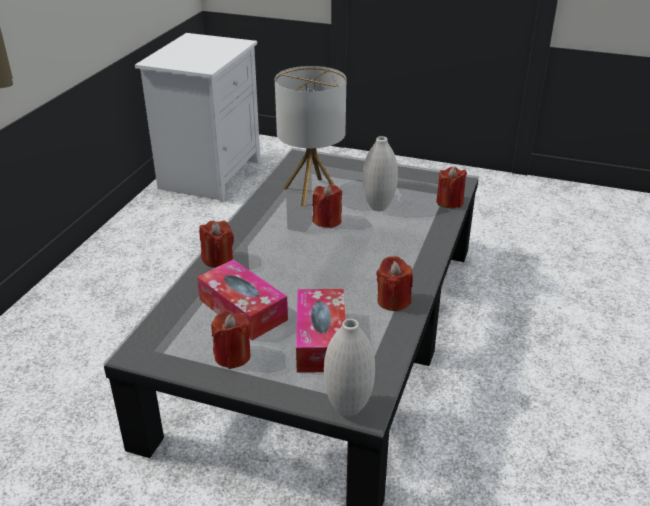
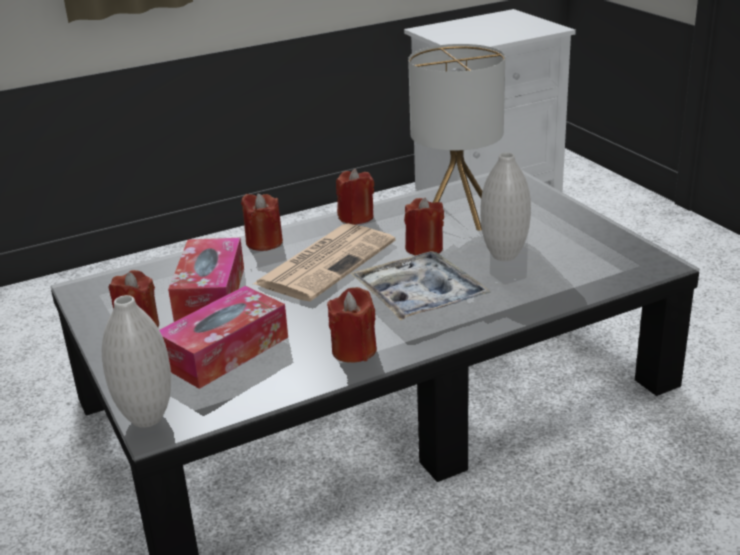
camera: 45 degrees right, 5 degrees down
(283, 254) = (326, 262): none -> newspaper
(374, 252) = (419, 296): none -> tray
(449, 202) = (602, 282): red candle -> red candle (356, 217)

